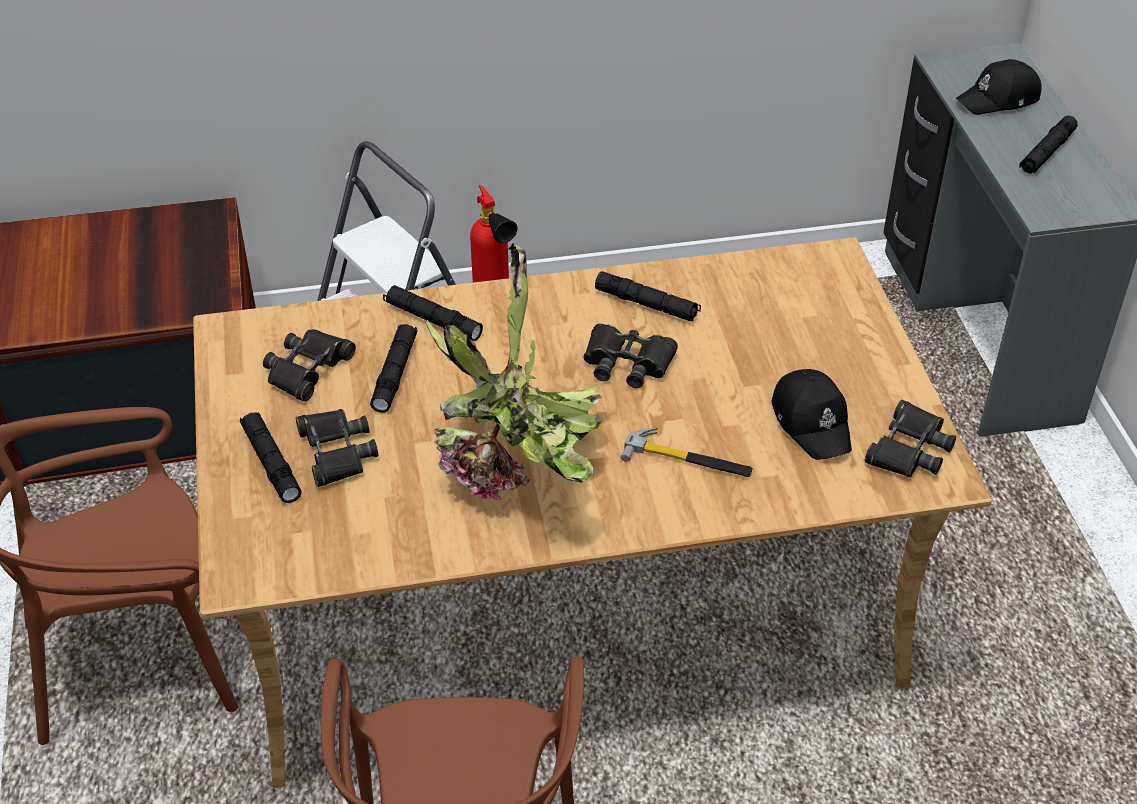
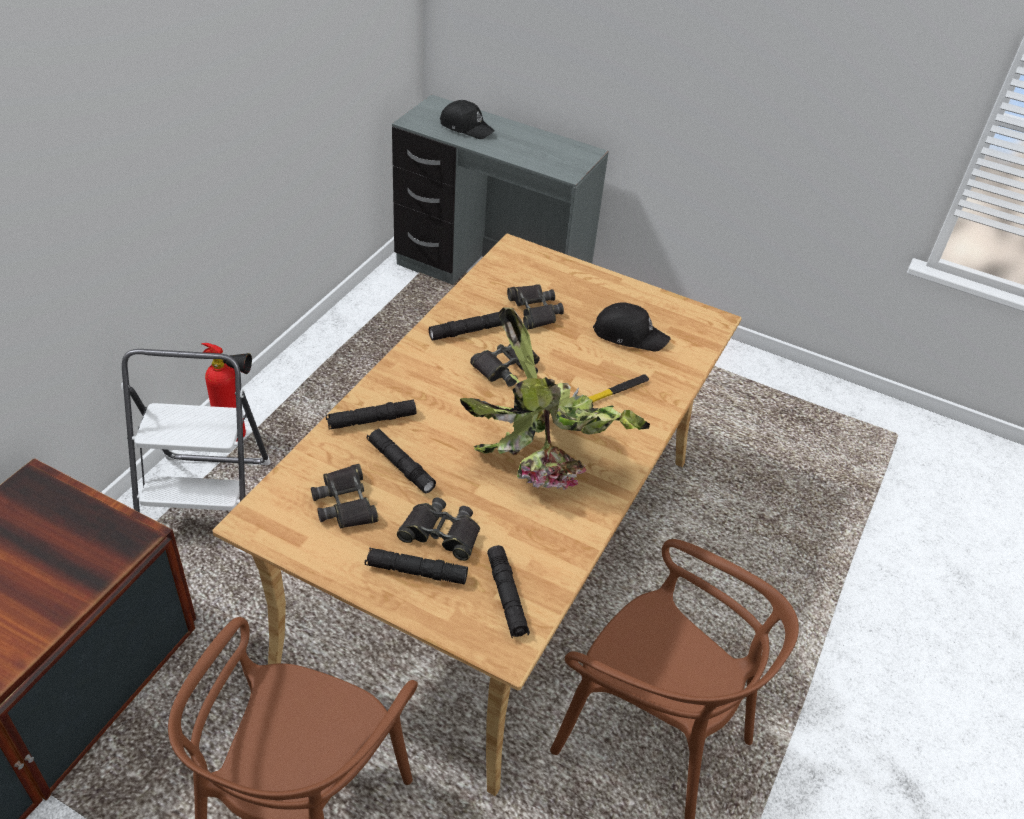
camera: 55 degrees left, 0 degrees up
(908, 448) = (682, 317): black binoculars -> black binoculars (534, 310)
(999, 99) = (466, 127): black cap -> black cap turned 75 degrees counterclockwise
(1047, 152) = (525, 142): black flashlight -> black flashlight (507, 597)

